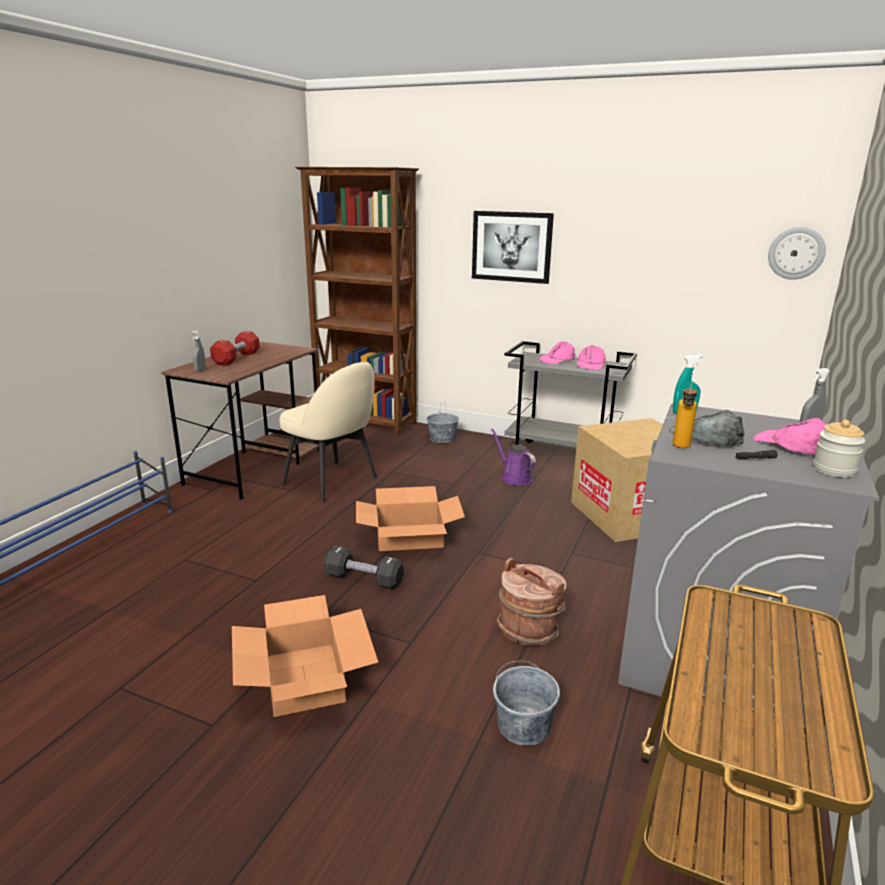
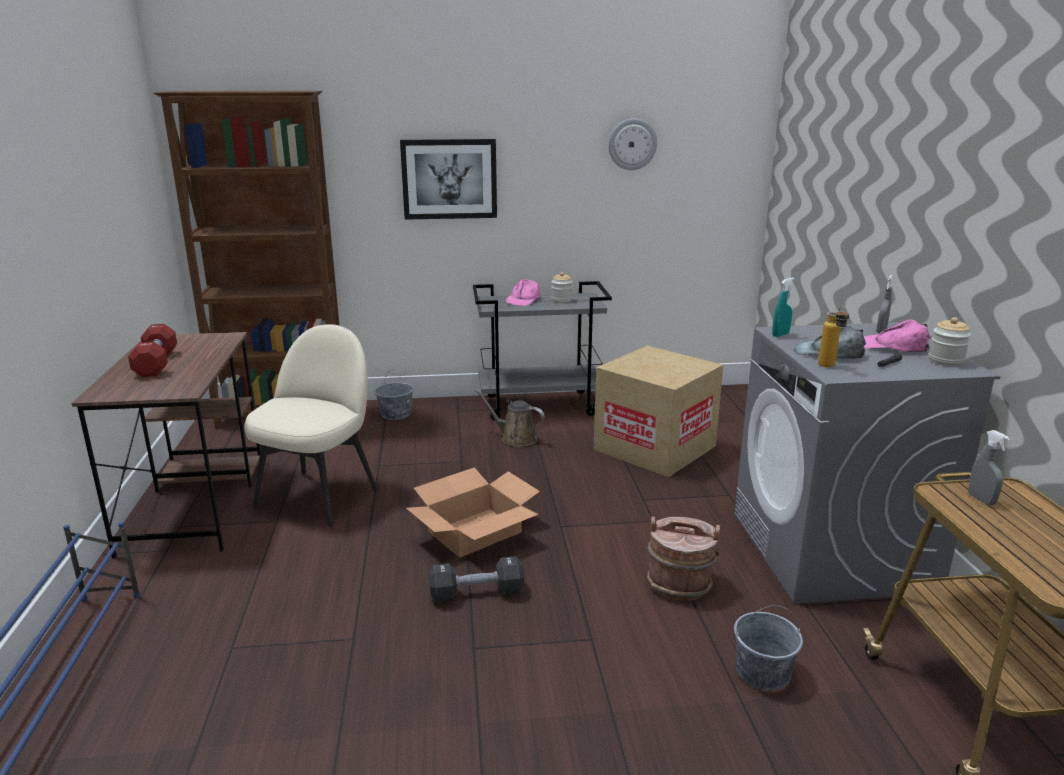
camera: 30 degrees left, 0 degrees up
(200, 370) = (131, 390): grey spray bottle -> grey spray bottle (981, 500)
(305, 678) = (528, 718): cardboard box -> none
(332, 482) = (319, 496): beige chair -> beige chair turned 75 degrees counterclockwise
(514, 478) = (515, 438): purple watering can -> brown watering can
(590, 364) = (561, 300): pink cap -> jar
(796, 253) = (734, 167): wall clock -> wall clock (632, 144)

